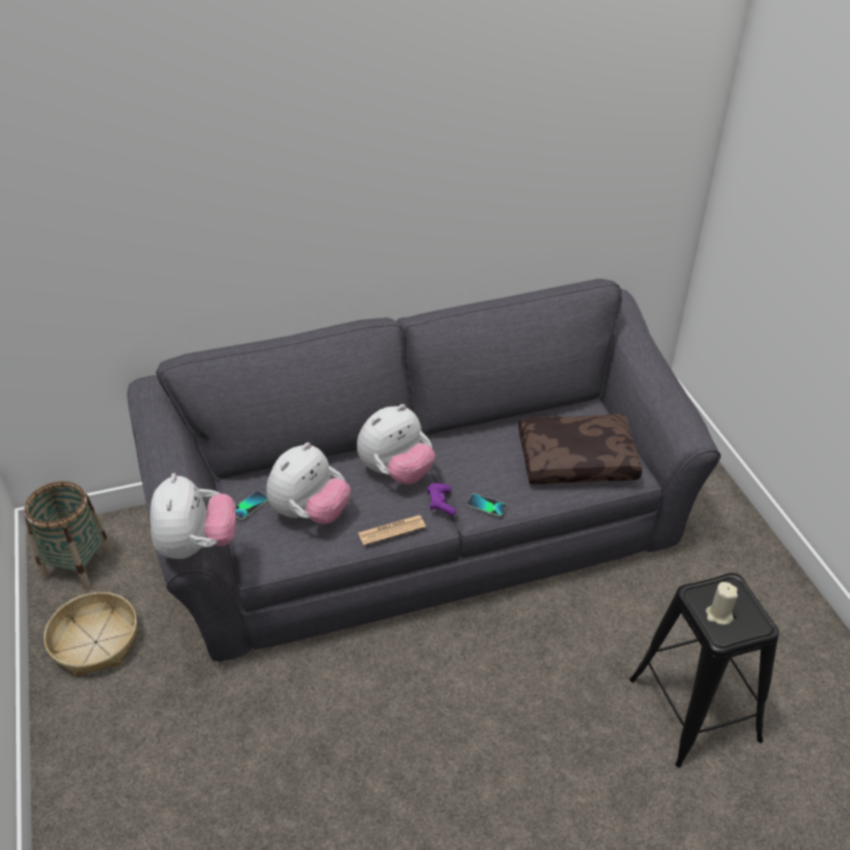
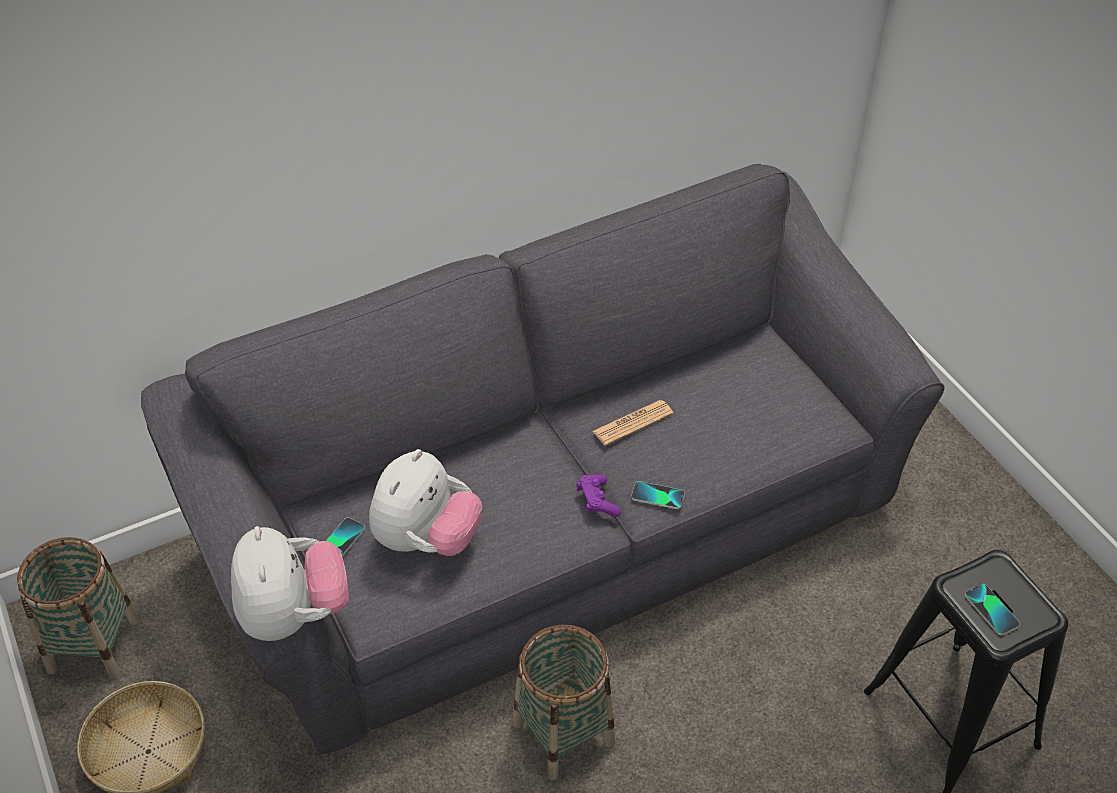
camera: 10 degrees left, 5 degrees up
(391, 530) = (542, 549): newspaper -> newspaper (633, 423)
(394, 674) = (563, 733): none -> basket
(396, 472) = (528, 464): plush toy -> none
(577, 458) = (760, 413): brown pillow -> none
(719, 615) = (991, 610): beige candle -> phone

